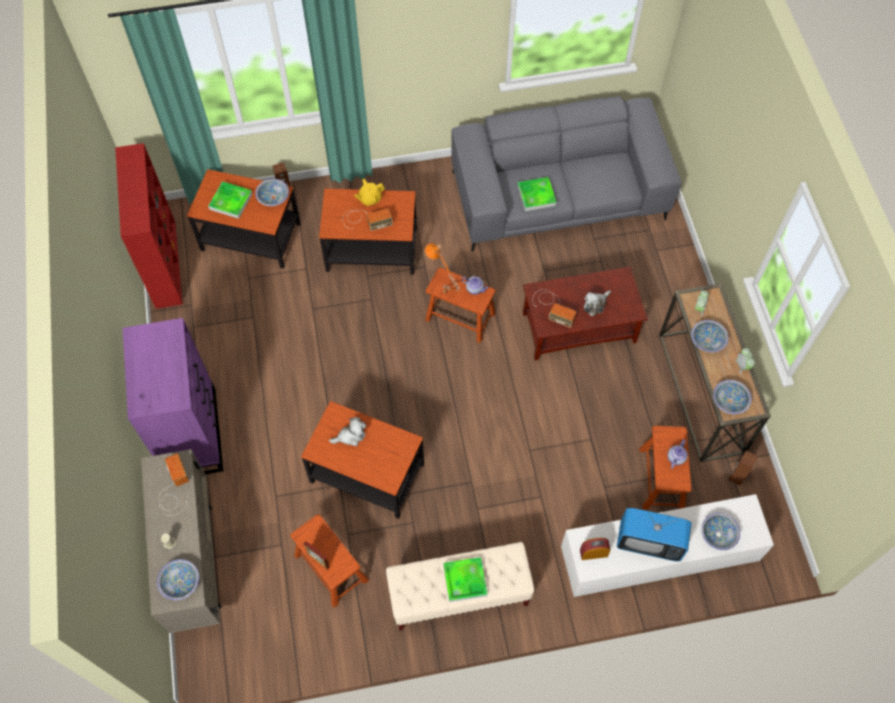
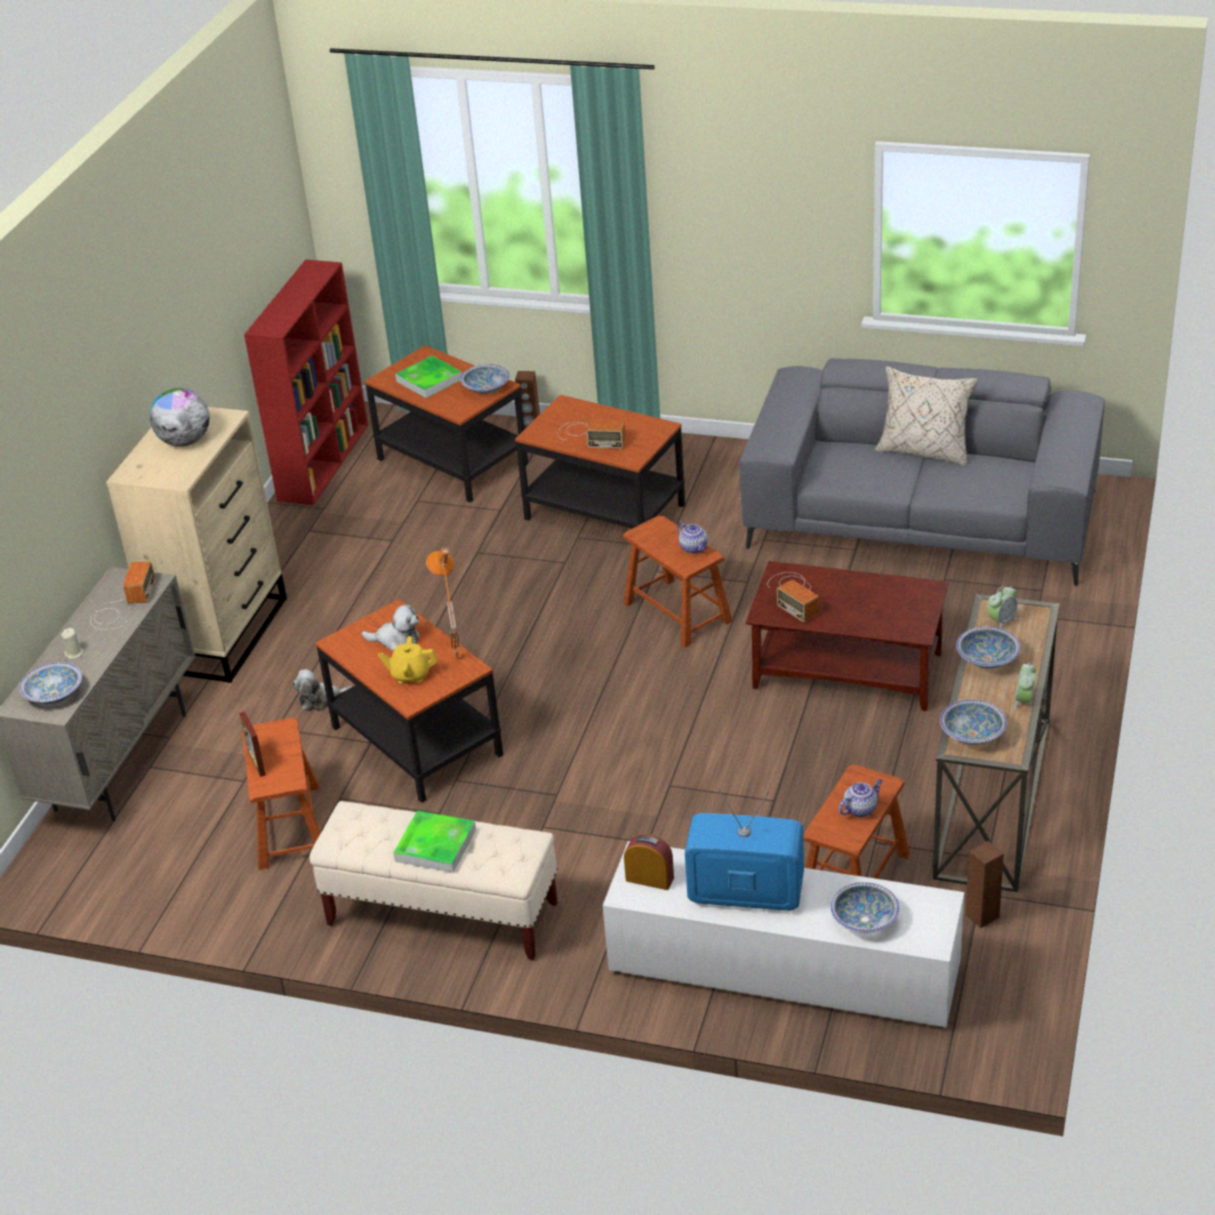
camera: 30 degrees right, 25 degrees down
(158, 362) = (185, 441): none -> globe
(192, 433) = (223, 633): purple dresser -> beige dresser
(370, 199) = (612, 417): yellow teapot -> yellow teapot (410, 675)
(443, 294) = (644, 543): orange table lamp -> orange table lamp (454, 659)
(536, 195) = (860, 474): tray -> none
(561, 163) = (925, 451): none -> beige pillow
(595, 304) = (861, 608): plush toy -> plush toy (321, 700)
(649, 542) = (746, 893): television -> television turned 150 degrees clockwise

